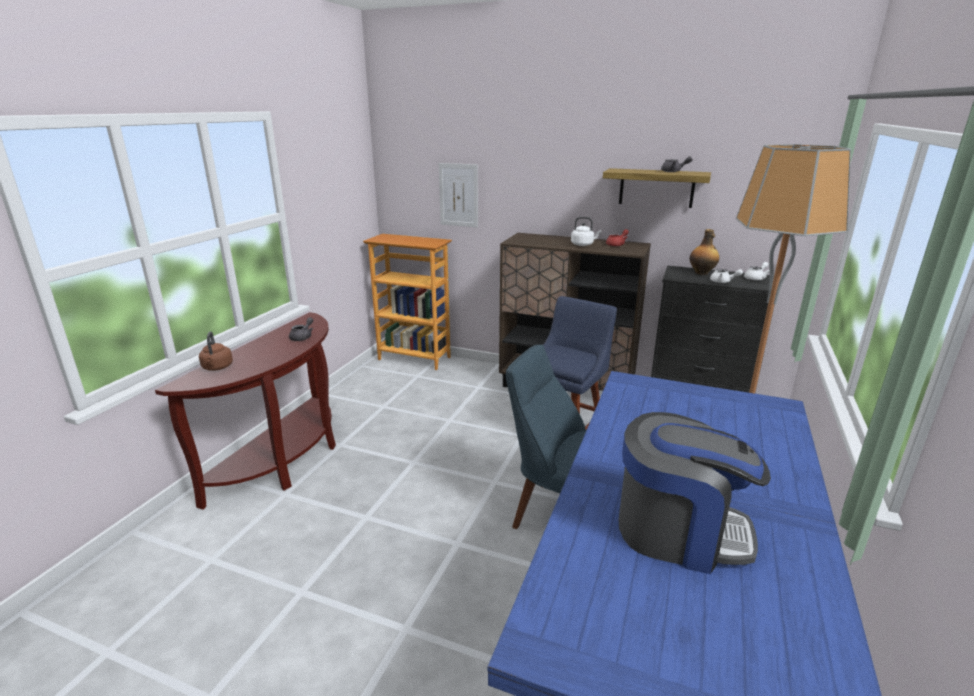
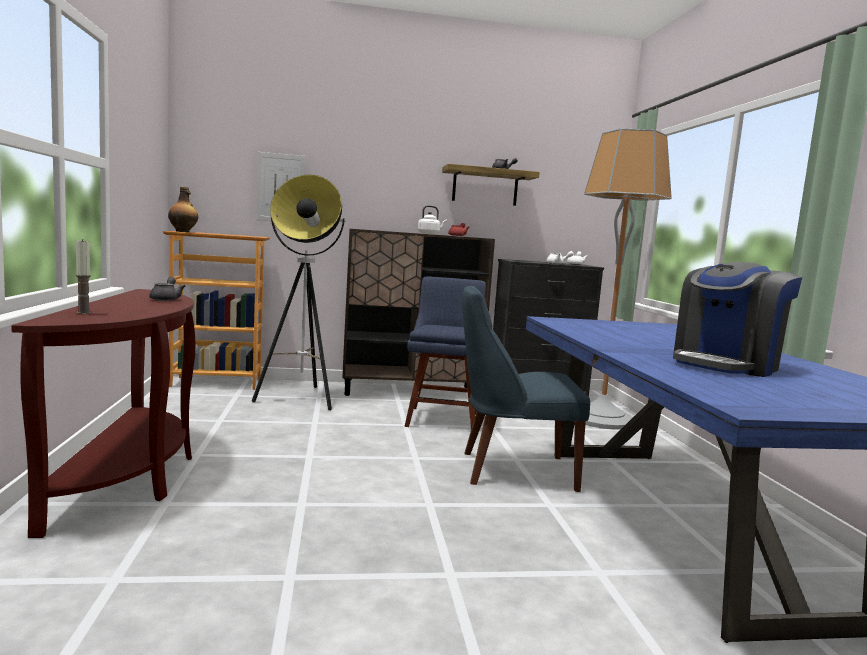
camera: 30 degrees left, 15 degrees down
(217, 368) = (83, 313): brown kettle -> candle
(463, 386) = (301, 398): none -> floor lamp
(679, 531) = (726, 365): coffee machine -> coffee machine turned 150 degrees clockwise
(702, 273) = (533, 261): bottle -> bottle (183, 231)

